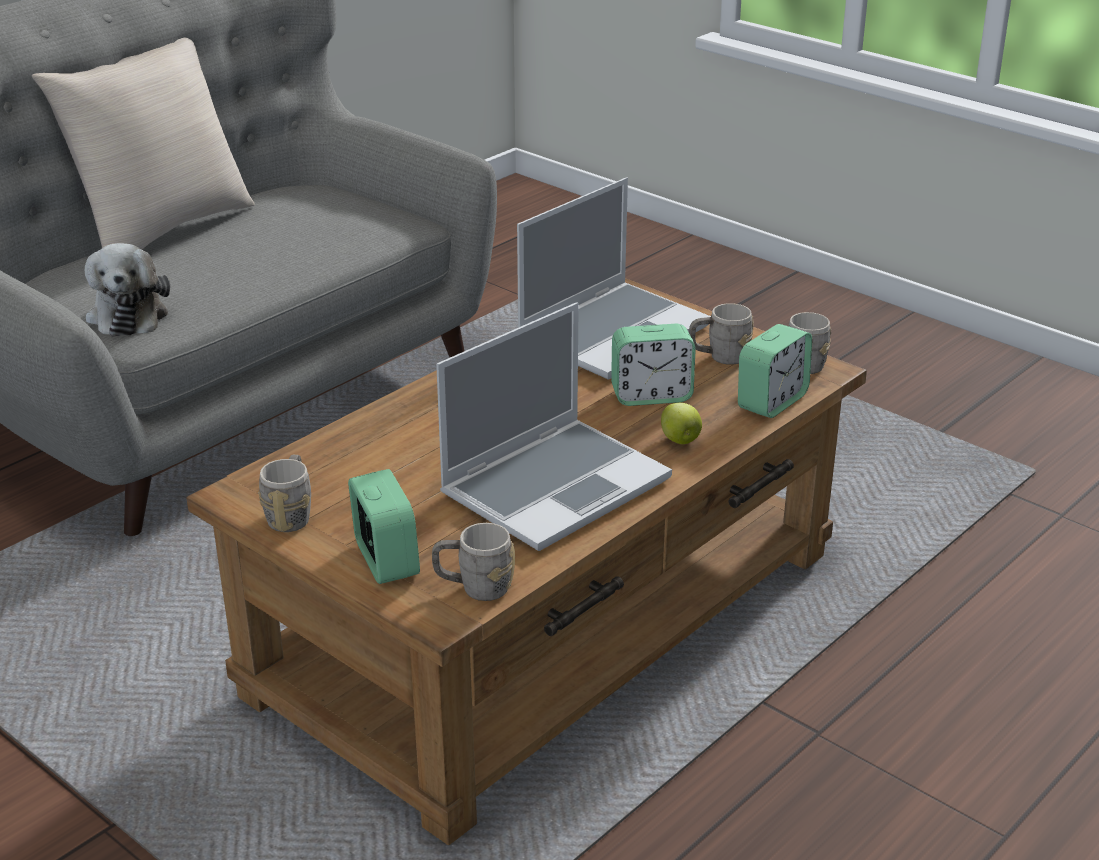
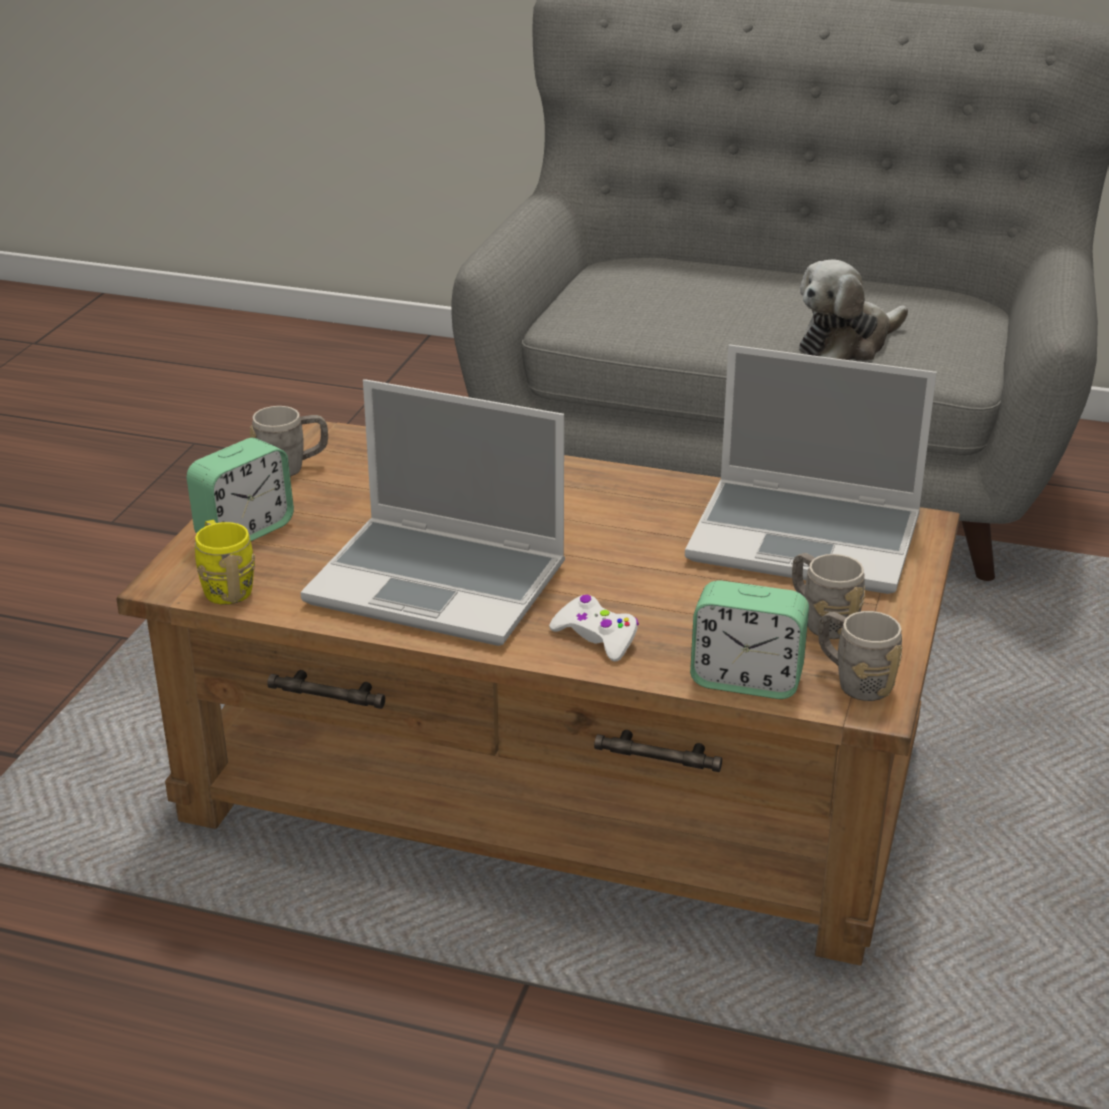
camera: 65 degrees right, 0 degrees up
(128, 314) = (608, 308): plush toy -> plush toy (847, 344)
(161, 230) = (788, 272): beige pillow -> none
(474, 588) = (225, 586): grey mug -> yellow mug
(651, 396) = (682, 596): alarm clock -> none
(680, 440) = (596, 637): apple -> white game controller

